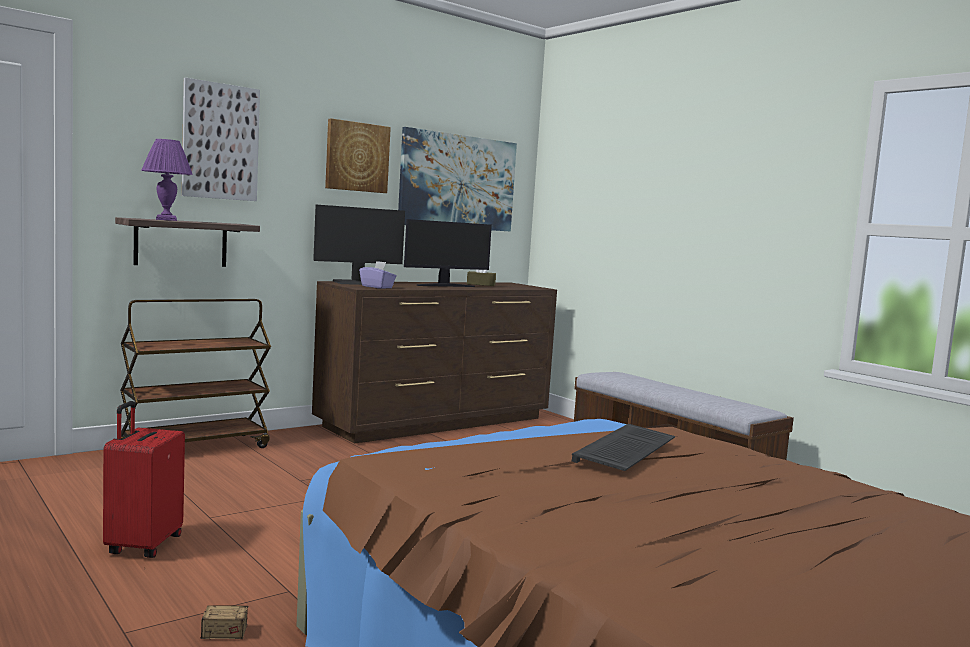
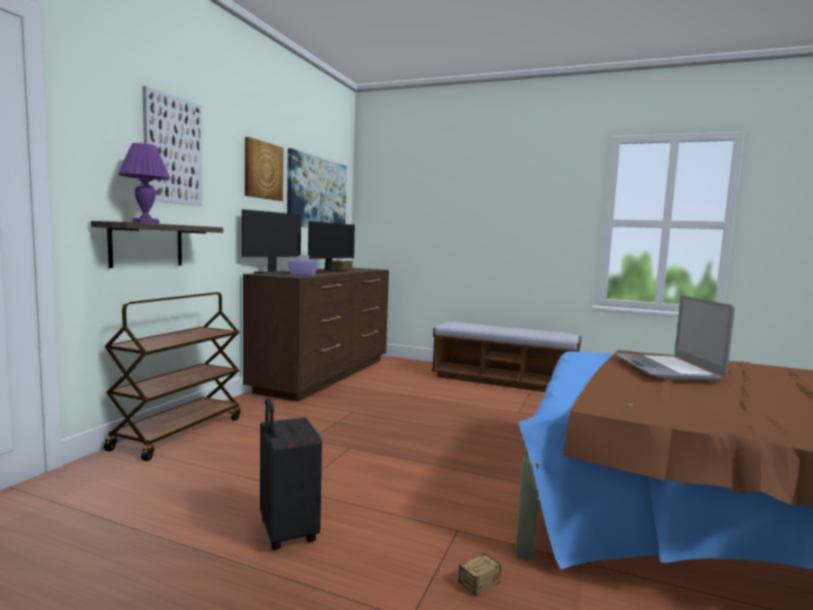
camera: 30 degrees left, 0 degrees up
(143, 546) = (286, 533): red suitcase -> black suitcase
(627, 451) = (666, 368): keyboard -> laptop

